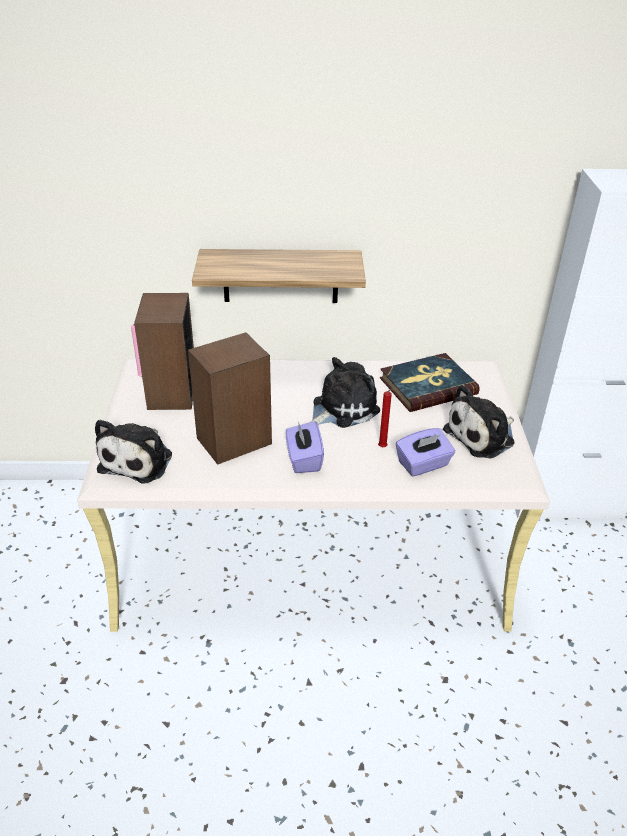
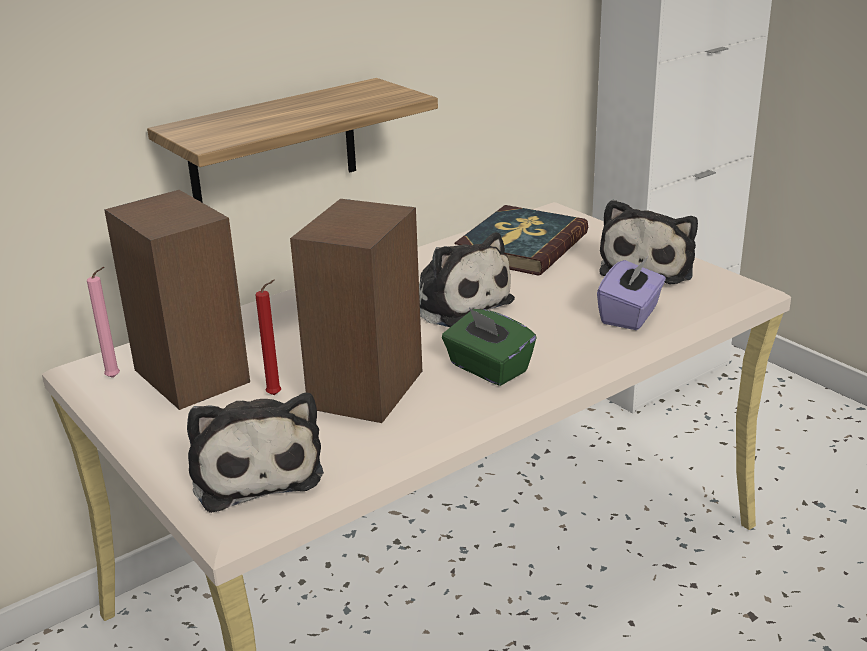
camera: 35 degrees left, 10 degrees down
(303, 459) = (488, 368): purple tissue box -> green tissue box
(341, 408) = (455, 302): plush toy -> plush toy turned 120 degrees clockwise
(384, 447) = (563, 318): red candle -> red candle (277, 395)

